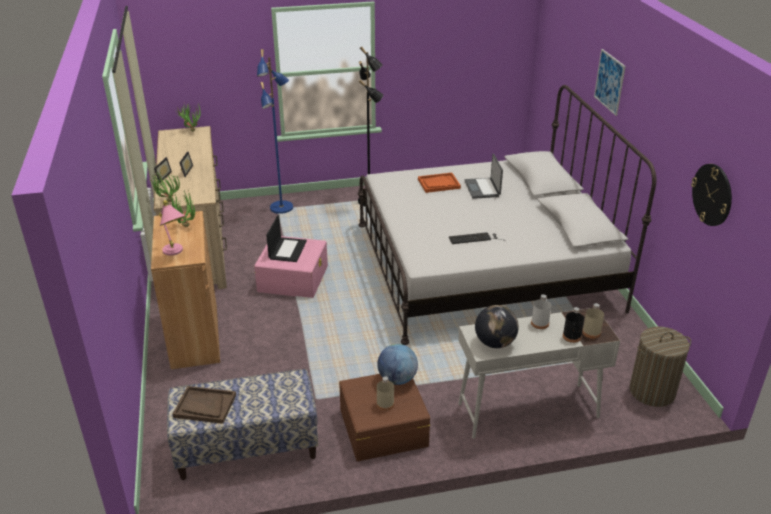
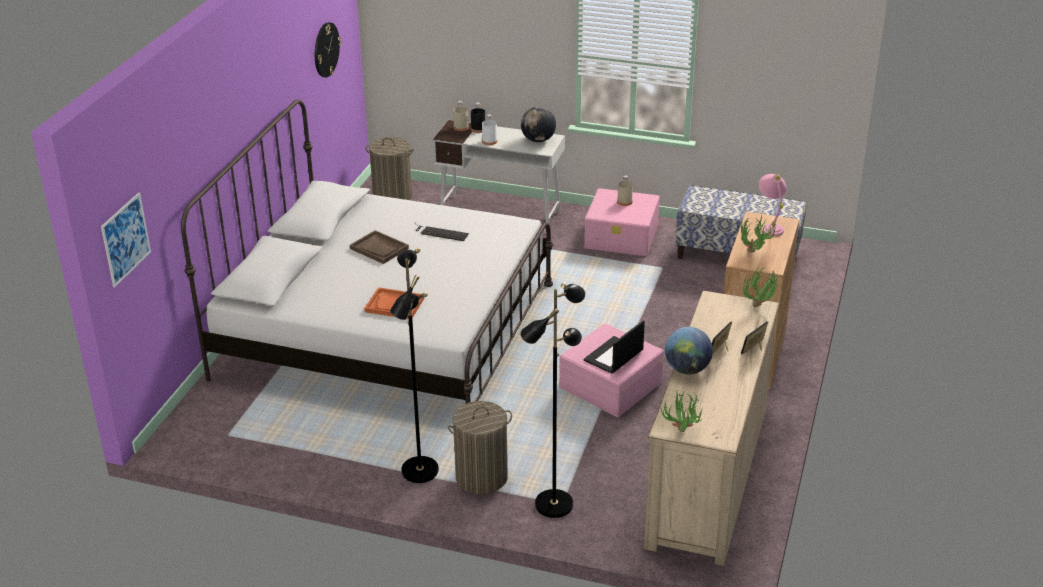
camera: 150 degrees left, 0 degrees up
(205, 406) = (772, 209): brown tray -> brown tray (379, 248)
(282, 208) = (553, 504): blue floor lamp -> black floor lamp
(332, 208) = (481, 477): none -> laundry basket
(382, 427) = (622, 236): brown storage box -> pink storage box
(397, 379) = (601, 213): globe -> globe (687, 369)
(483, 189) = (355, 282): laptop -> none
(609, 82) = (223, 118): picture -> picture (125, 239)

